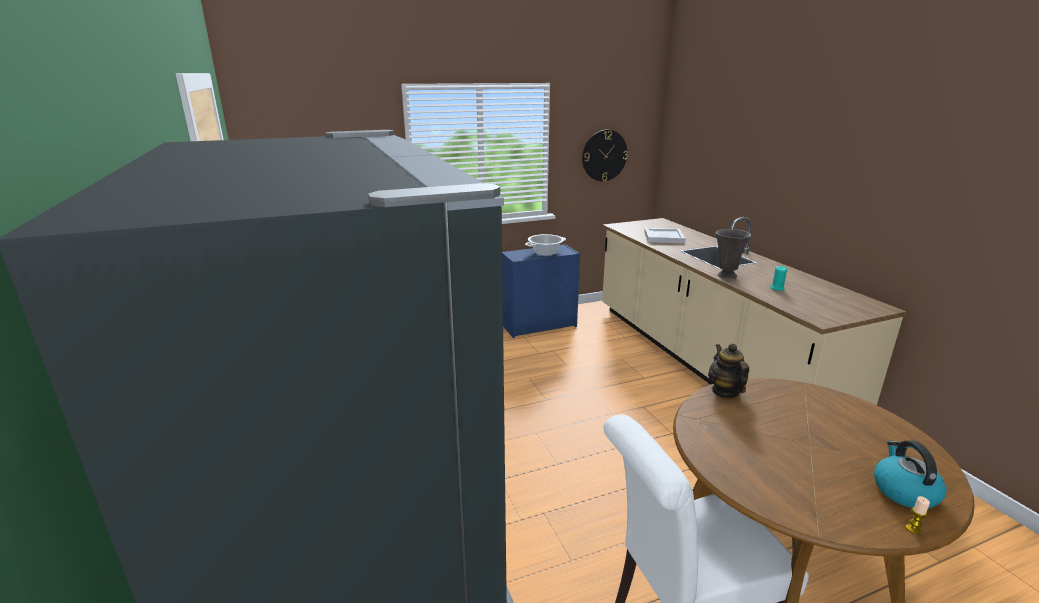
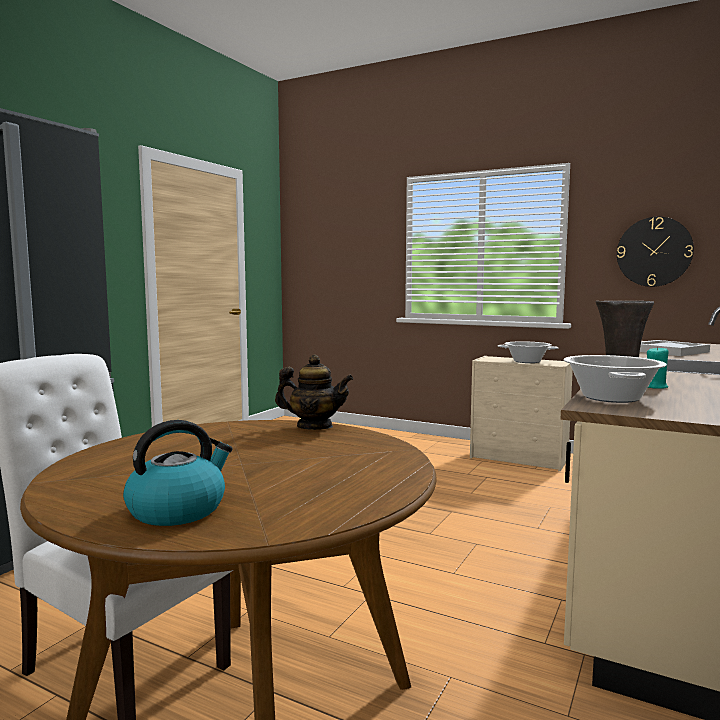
camera: 50 degrees right, 15 degrees down
(540, 325) = (520, 459): blue dresser -> beige dresser
(725, 391) = (314, 427): teapot -> teapot turned 60 degrees clockwise
(800, 308) = (611, 398): none -> cooking pot
(913, 529) = (81, 518): candle -> none

